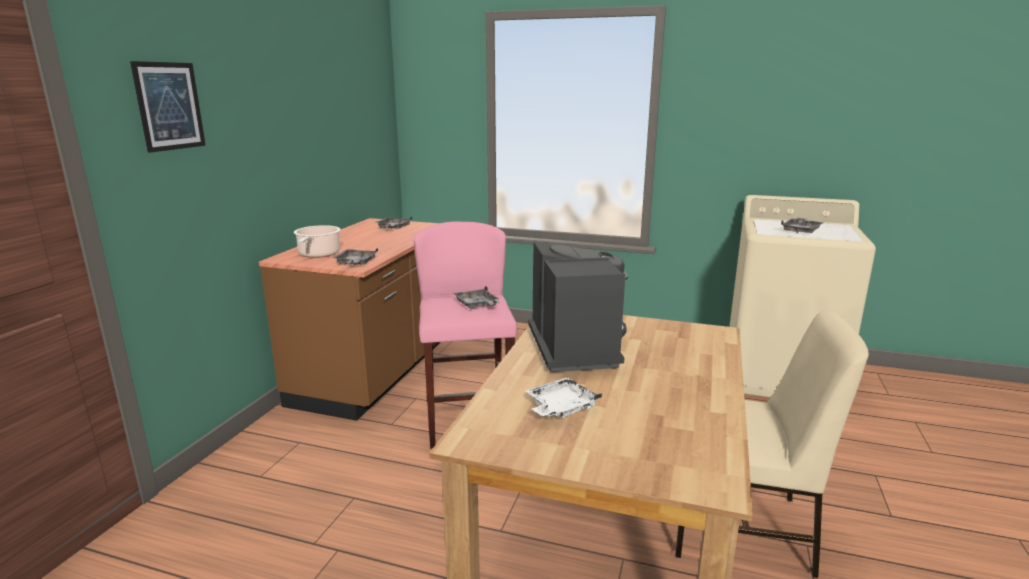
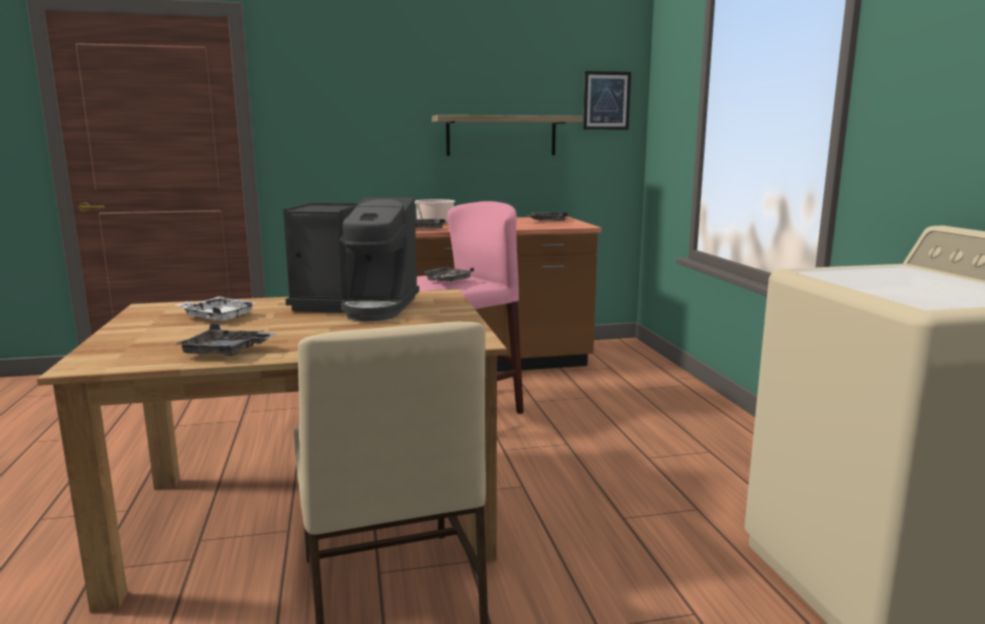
camera: 60 degrees right, 5 degrees down
(169, 106) = (327, 85): picture -> picture (606, 100)
(321, 149) = (501, 136): none -> shelf
(576, 347) = (358, 307): coffee machine -> coffee machine turned 45 degrees clockwise
(801, 231) = (888, 282): grey tray -> grey tray (226, 352)

